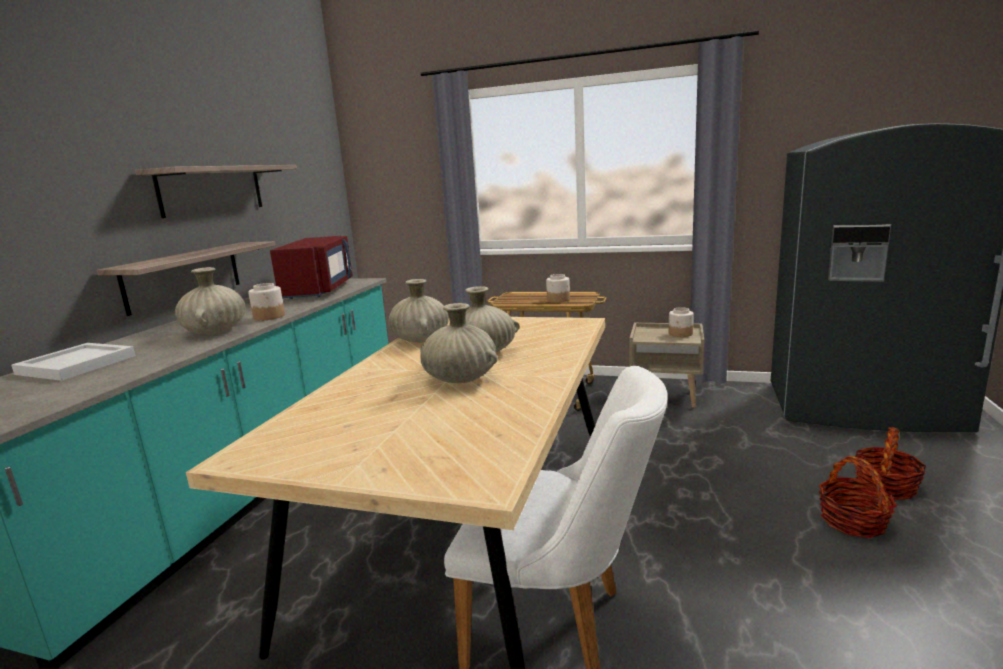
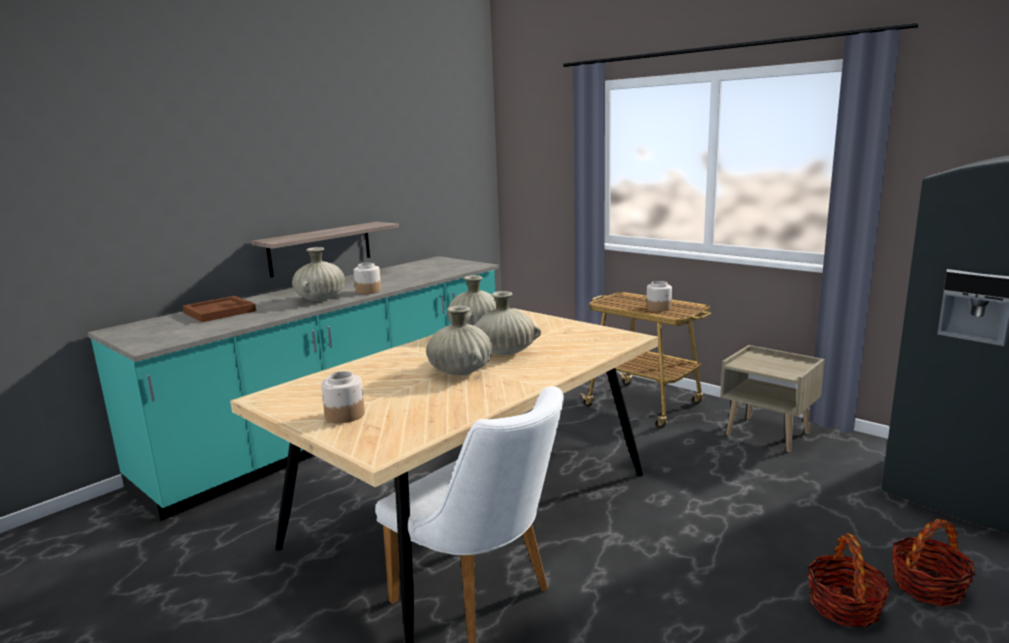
camera: 25 degrees right, 0 degrees up
(76, 365) = (219, 312): white tray -> brown tray
(212, 190) = (354, 177): shelf -> none
(320, 290) = (433, 270): red microwave -> none
(680, 334) = (788, 366): jar -> jar (344, 415)

